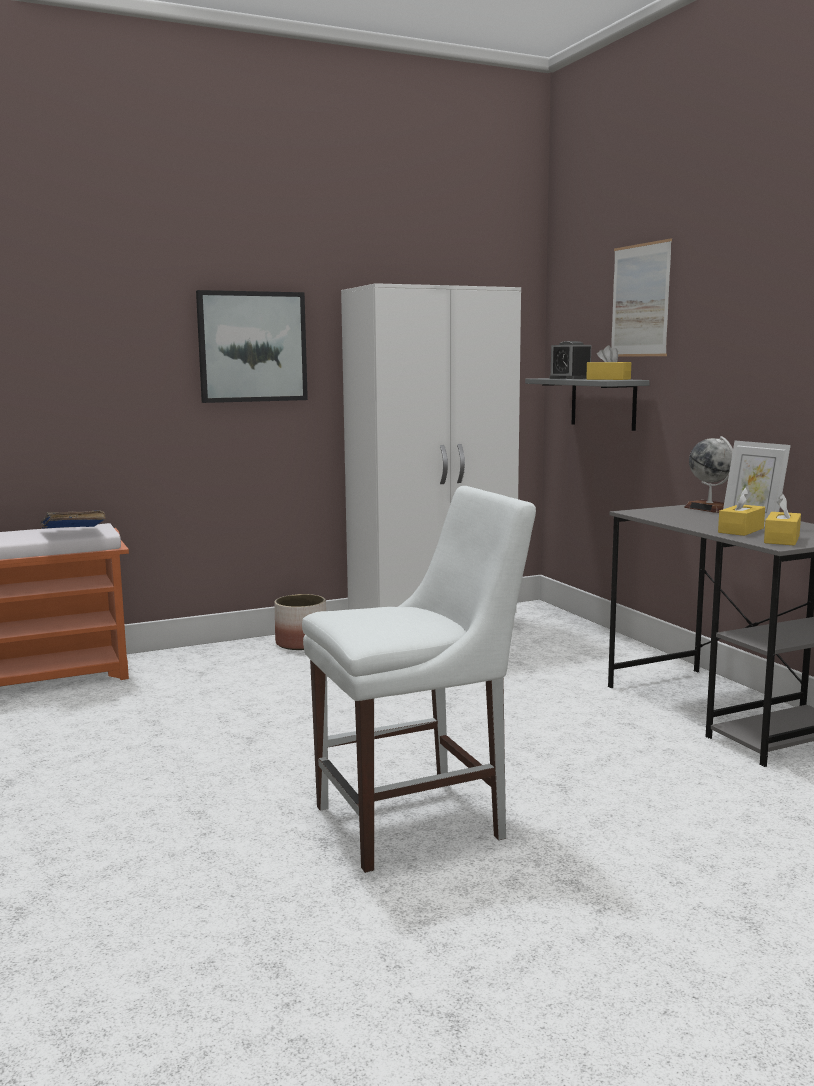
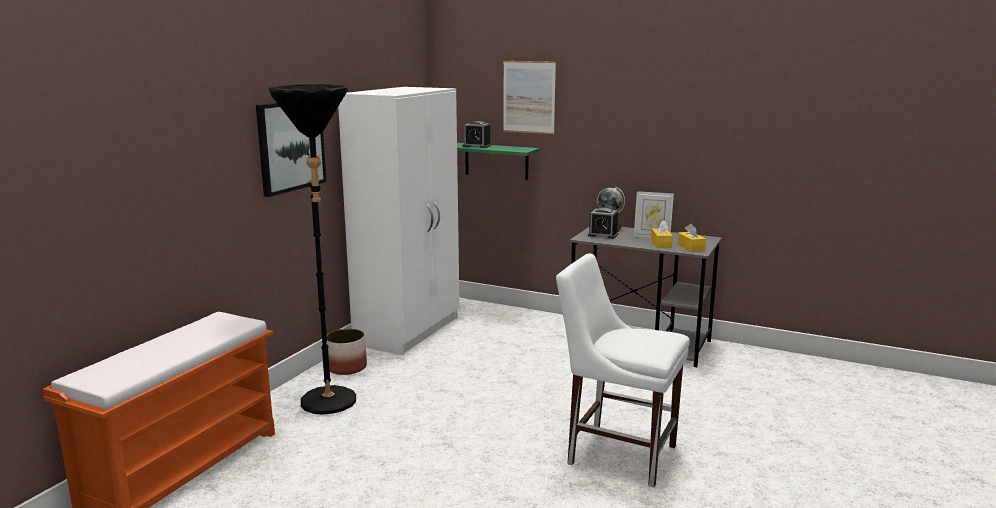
camera: 40 degrees left, 5 degrees up
(73, 533) = (224, 329): blue book -> none
(215, 672) = (330, 407): none -> black floor lamp
(418, 821) = (616, 453): white chair -> white chair turned 90 degrees counterclockwise
(603, 403) = (496, 161): grey shelf -> green shelf
(608, 379) = (514, 148): yellow tissue box -> none
(676, 513) = (603, 235): none -> alarm clock

